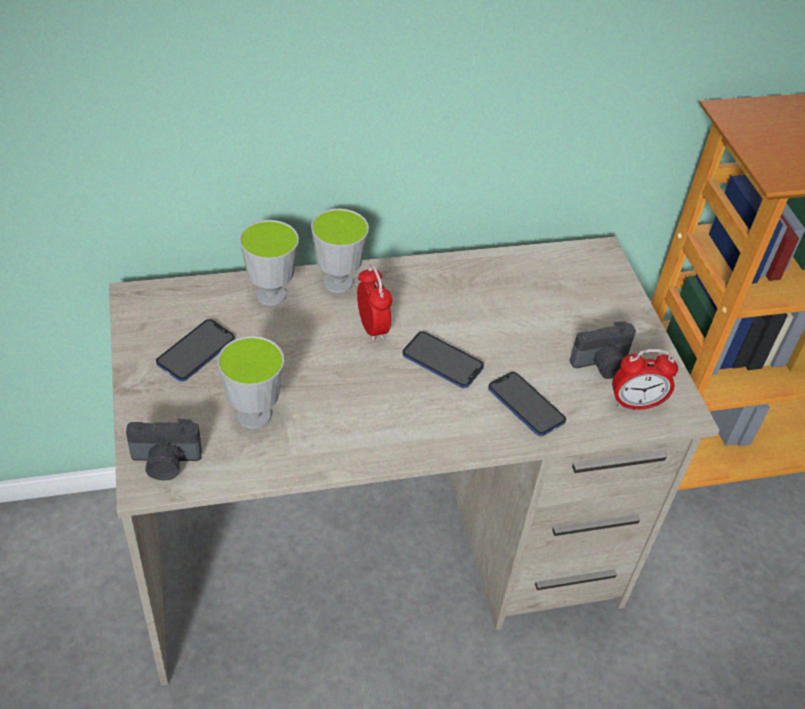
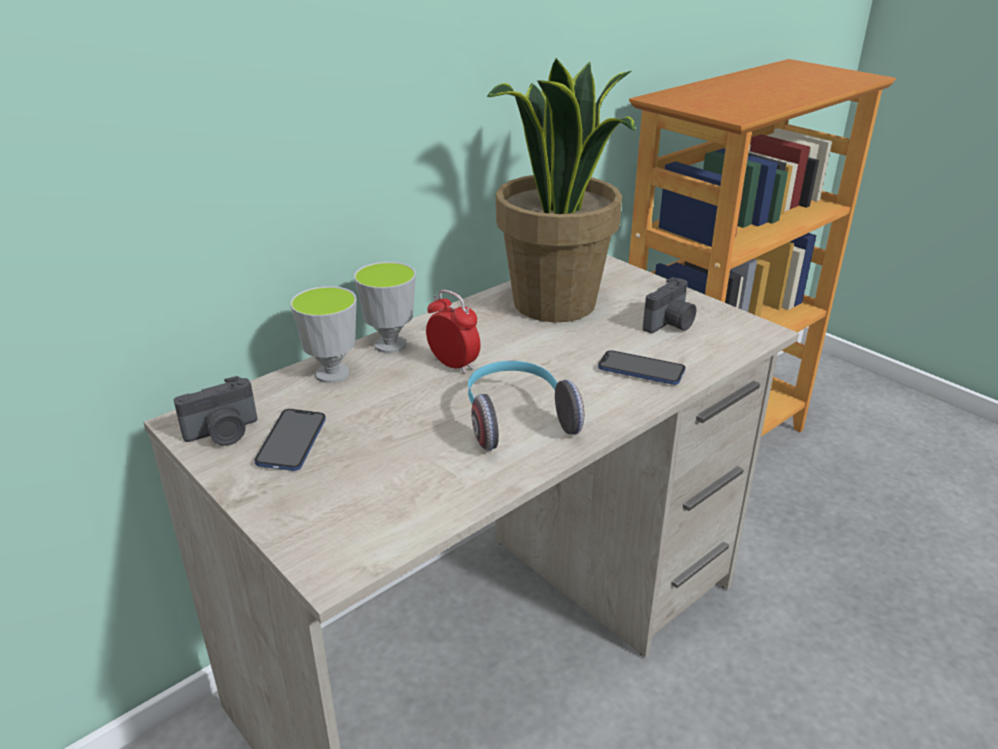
camera: 25 degrees left, 15 degrees down
(165, 463) = (339, 545): camera -> camera (223, 433)
(254, 415) = (401, 468): cup -> none
(377, 408) = (516, 419): none -> headphones
(442, 361) = (540, 366): phone -> none
(516, 295) = (555, 304): none -> potted plant
(635, 404) = (723, 338): alarm clock -> none

